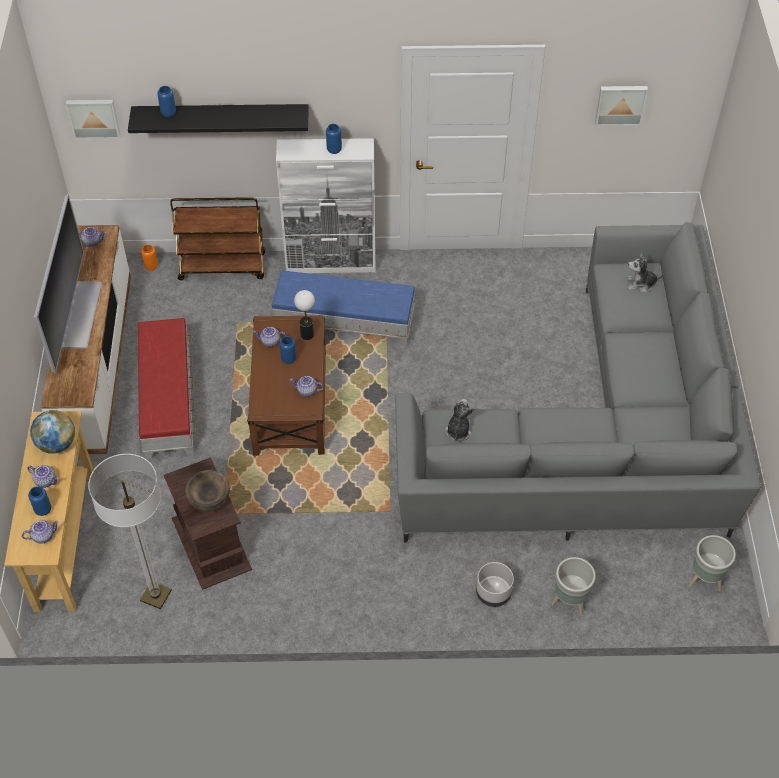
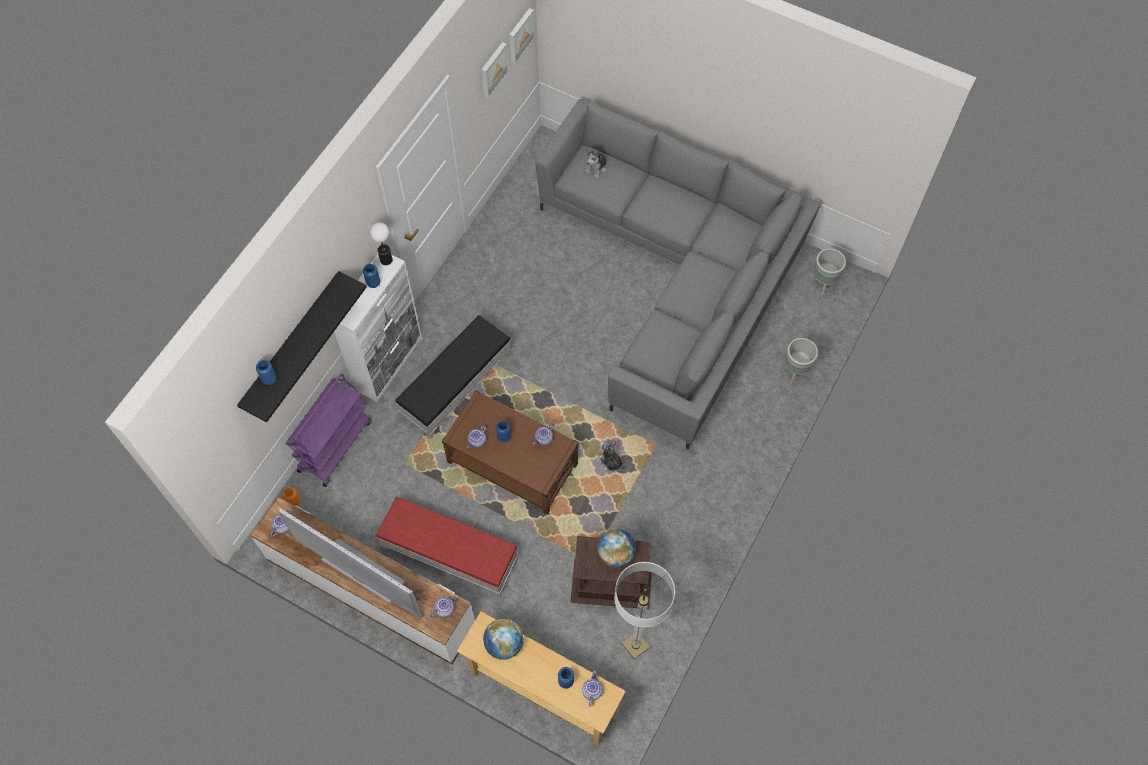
camera: 60 degrees left, 10 degrees up
(46, 480) = (537, 667): teapot -> teapot (444, 609)
(93, 117) = (216, 443): picture -> picture (520, 35)
(209, 498) = (616, 554): brown bowl -> globe
(223, 266) = (335, 445): brown cart -> purple cart
(307, 335) = (487, 412): table lamp -> table lamp (386, 260)
(345, 320) = (457, 384): blue ottoman -> black ottoman
(458, 430) = (654, 355): plush toy -> plush toy (610, 462)
(493, 594) = (763, 415): grey planter -> none

